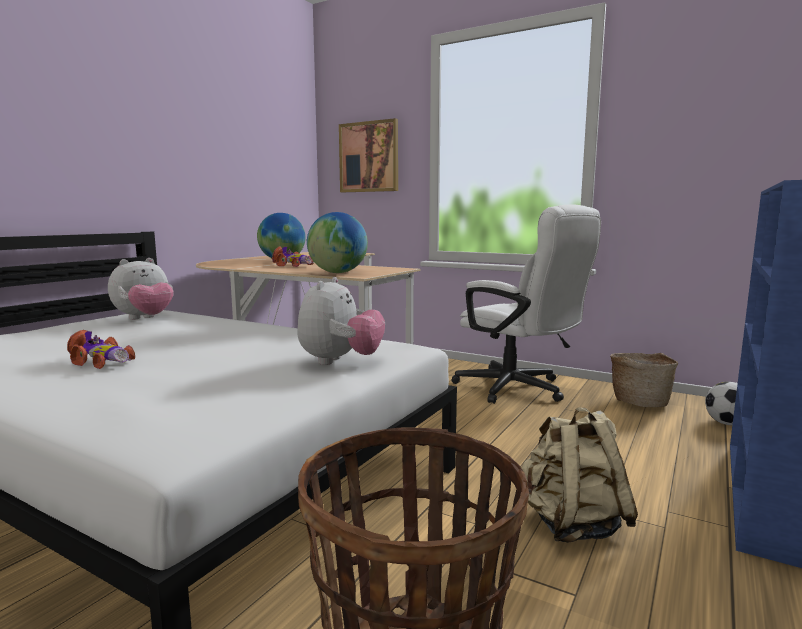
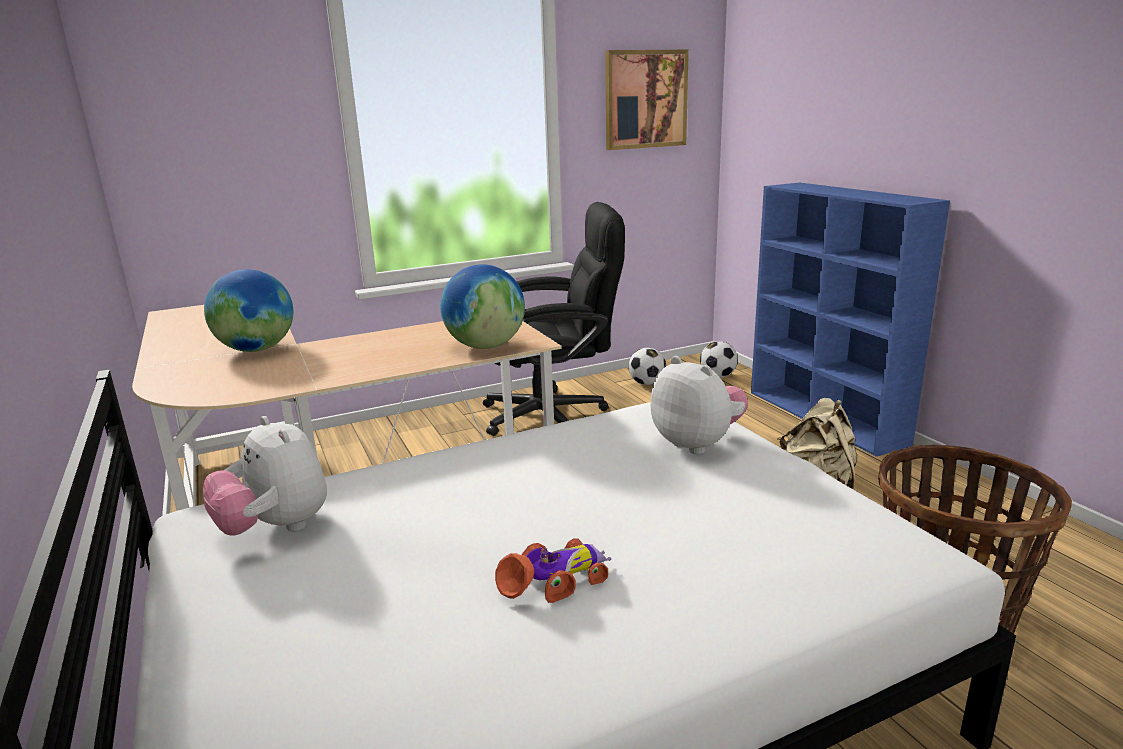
camera: 55 degrees left, 10 degrees up
(145, 319) = (276, 528): plush toy -> plush toy turned 150 degrees clockwise
(292, 265) = (346, 354): toy car -> none
(369, 157) = (225, 139): picture -> picture (645, 99)
(519, 390) = (556, 414): white office chair -> black office chair
(640, 402) = (647, 383): basket -> football

